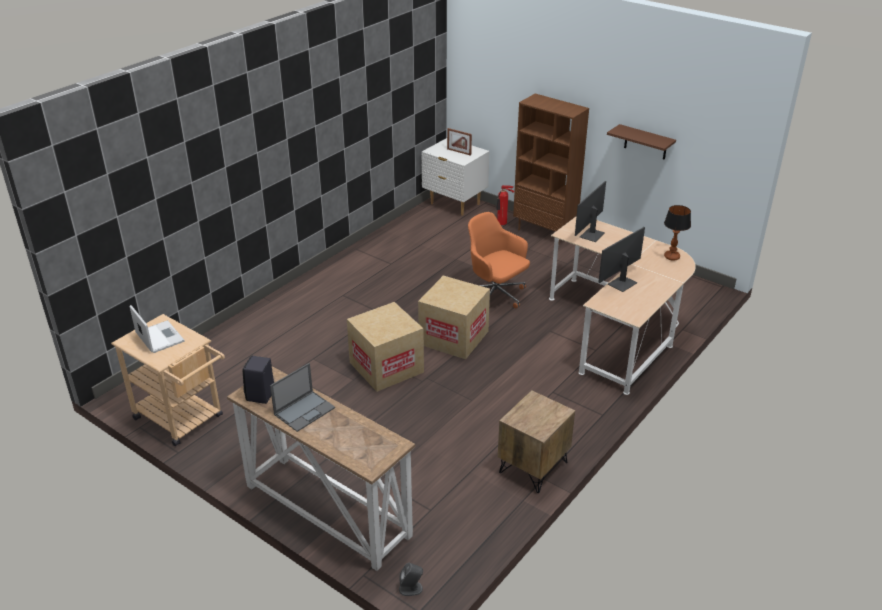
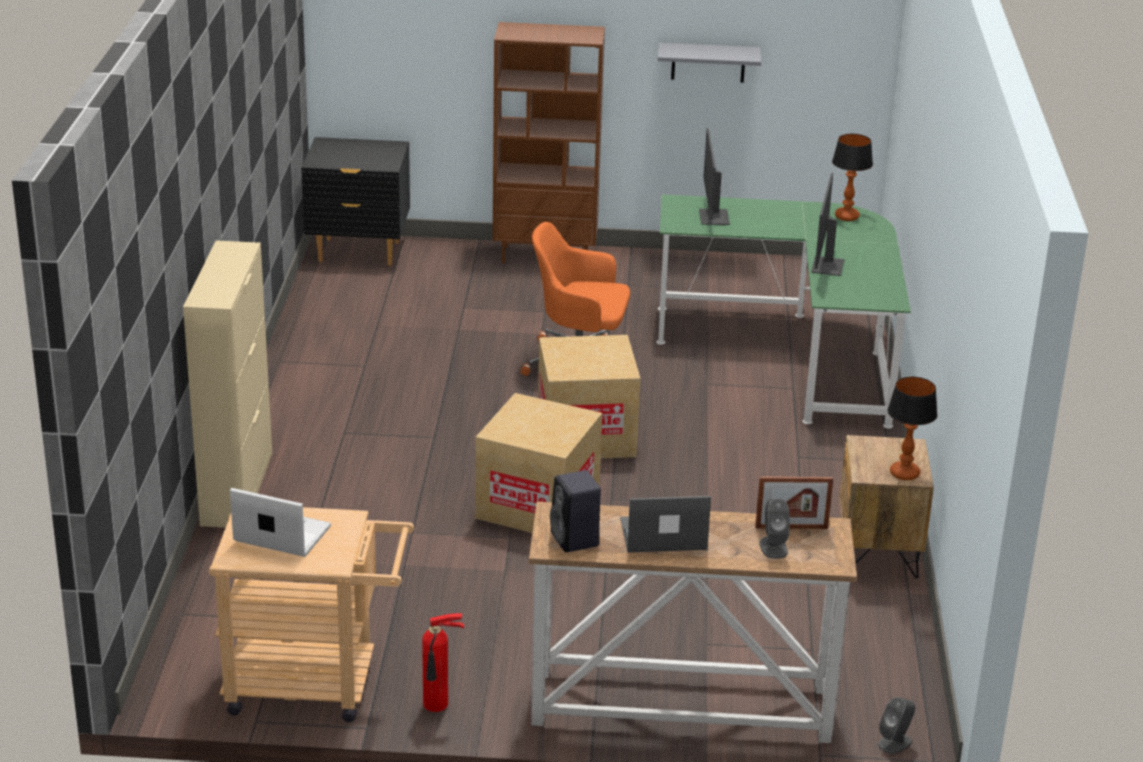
camera: 35 degrees left, 5 degrees down
(266, 306) = (237, 488): none -> beige cabinet
(305, 410) = (662, 535): laptop -> laptop turned 105 degrees counterclockwise
(350, 443) = (773, 547): none -> grey speaker
(454, 204) = (358, 252): white nightstand -> black nightstand
(459, 152) = (364, 154): picture frame -> picture frame (791, 527)
(502, 223) = (467, 260): fire extinguisher -> fire extinguisher (437, 706)
(535, 427) = (904, 474): none -> table lamp
(619, 329) = (793, 353): beige desk -> green desk
(645, 142) = (708, 62): brown shelf -> grey shelf

